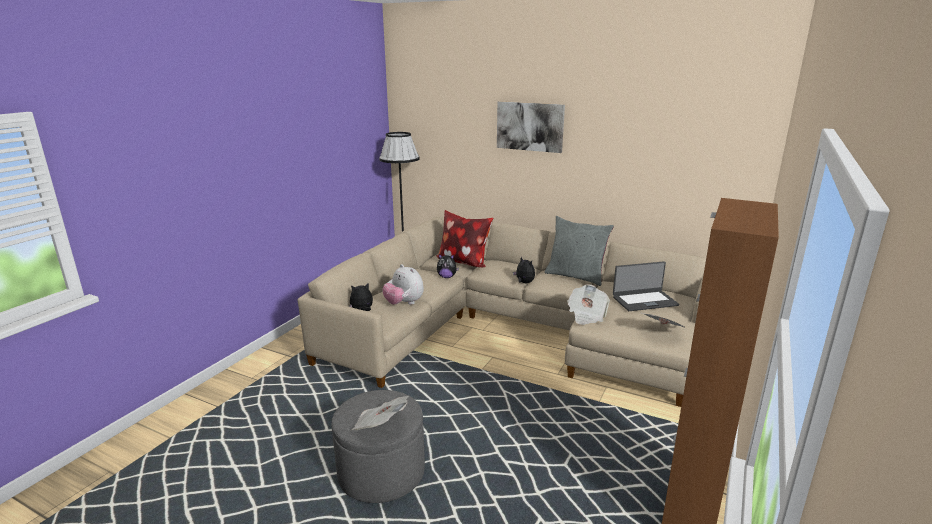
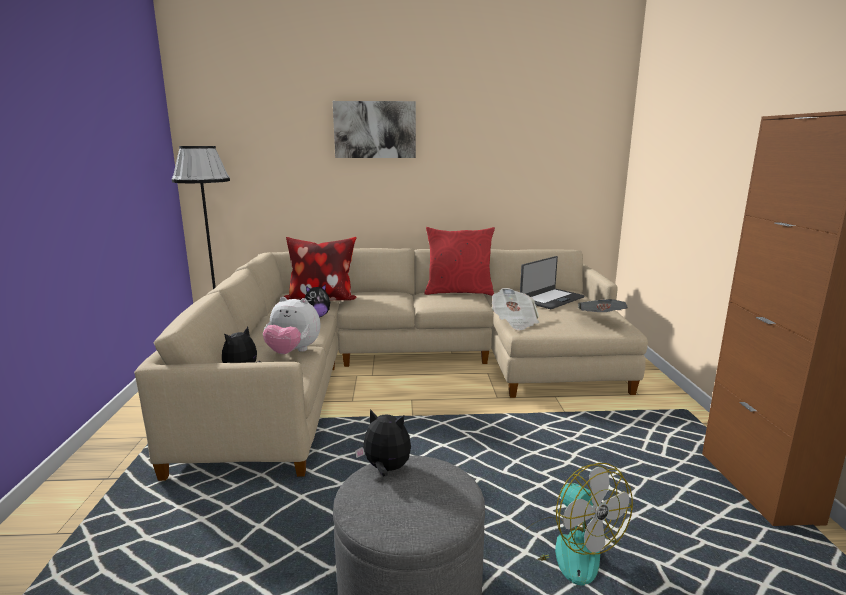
camera: 30 degrees left, 5 degrees down
(380, 426) = (437, 510): newspaper -> none
(492, 487) = (566, 548): none -> fan
(524, 283) = (412, 307): plush toy -> plush toy (386, 469)
(575, 276) = (459, 292): grey pillow -> red pillow

